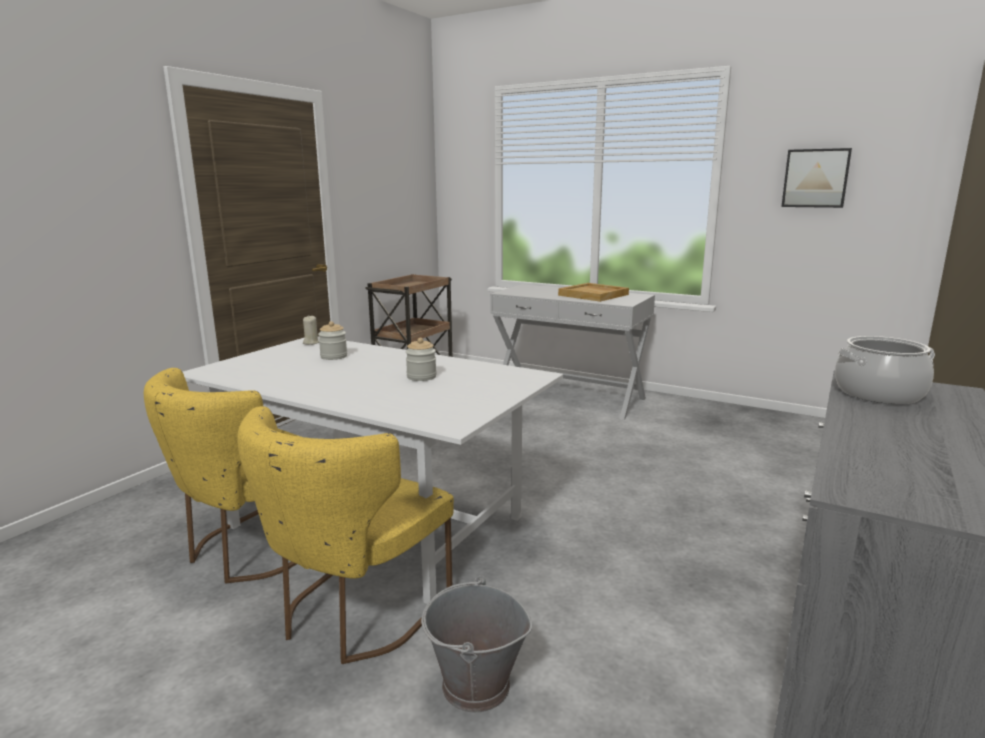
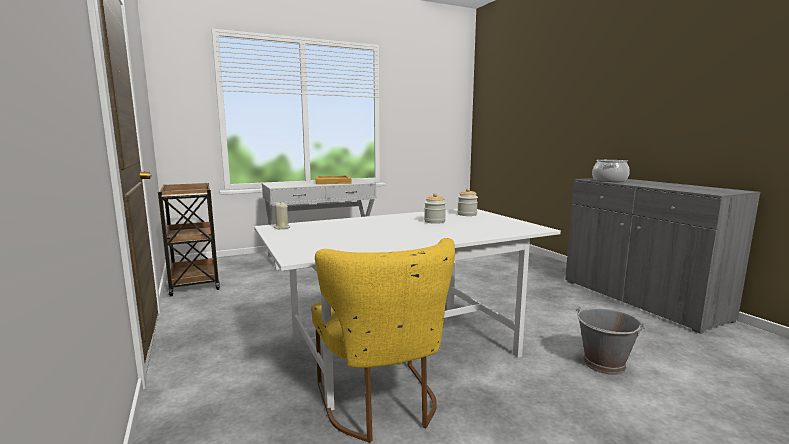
camera: 55 degrees left, 5 degrees down
(334, 356) = (341, 228): jar -> jar (467, 214)
(355, 614) = (514, 382): yellow chair -> none
(815, 178) = (422, 110): picture -> none

